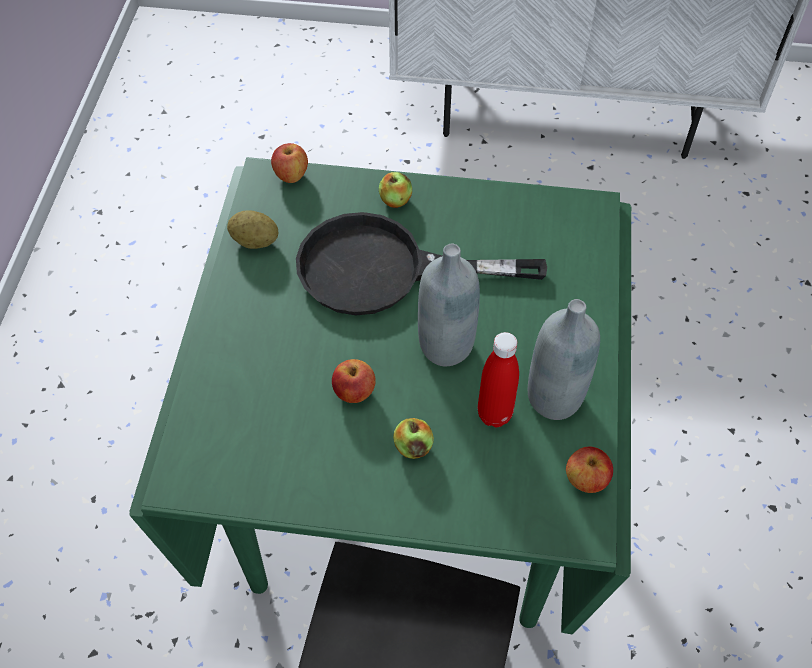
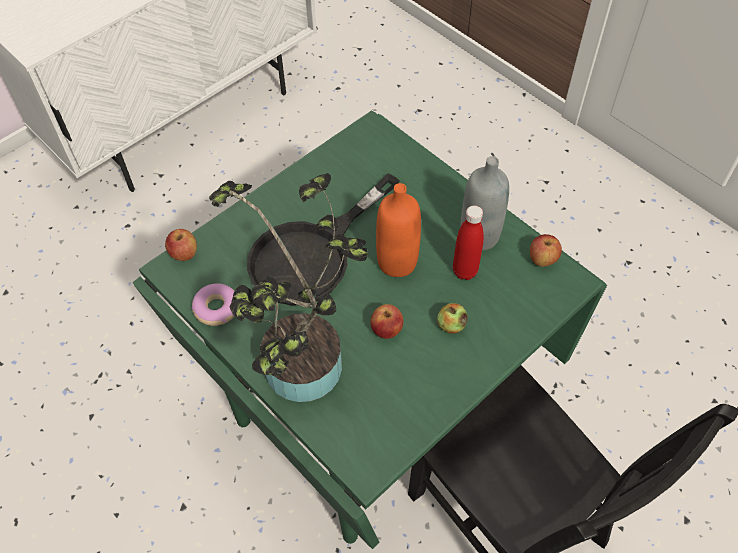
camera: 50 degrees left, 0 degrees up
(240, 358) = (302, 375): none -> potted plant
(255, 241) = (217, 308): potato -> donut
(395, 200) = (264, 214): apple -> none
(446, 346) = (397, 262): grey bottle -> orange bottle

